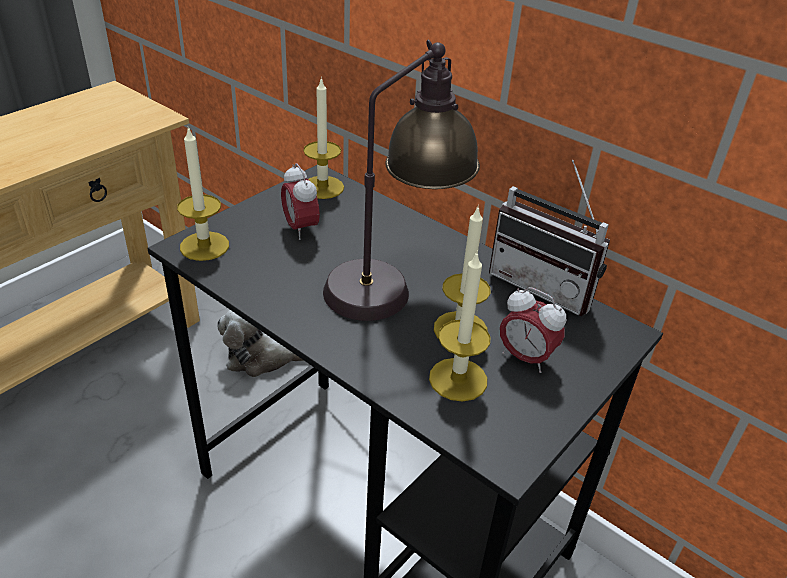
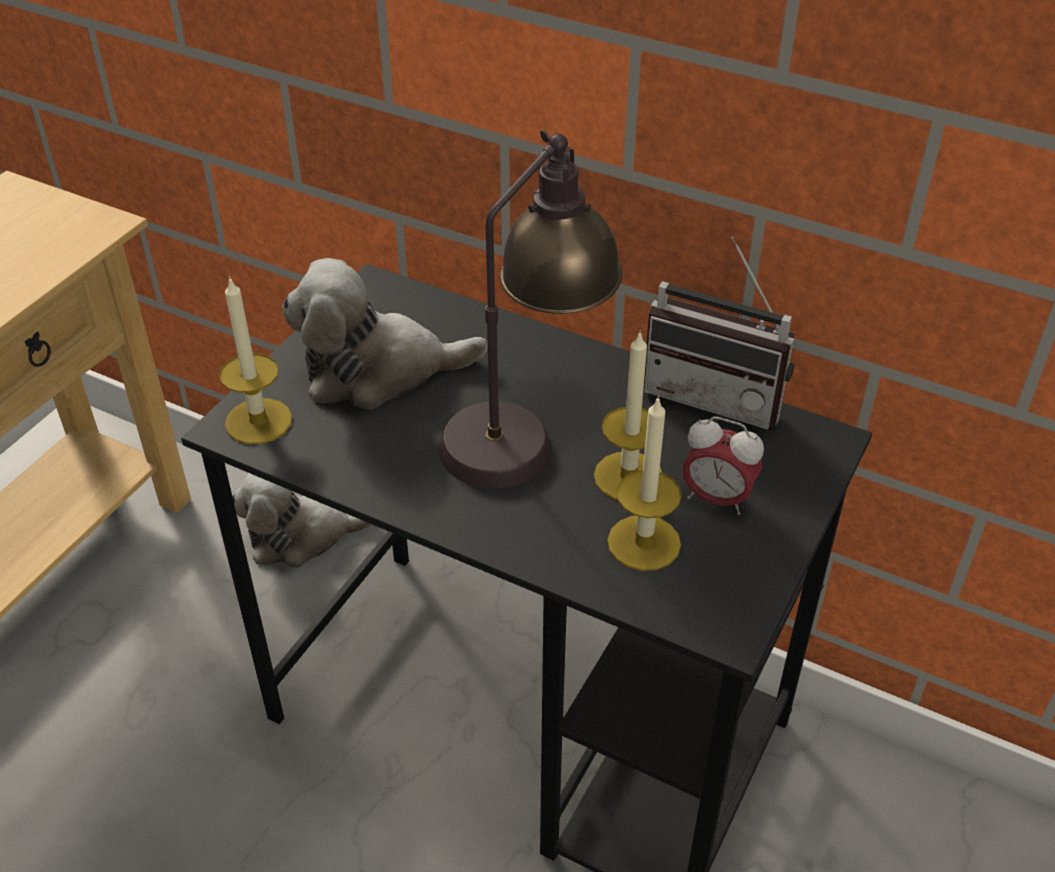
camera: 10 degrees left, 5 degrees up
(301, 229) = (378, 371): alarm clock -> plush toy
(322, 187) = (384, 302): candle -> none

